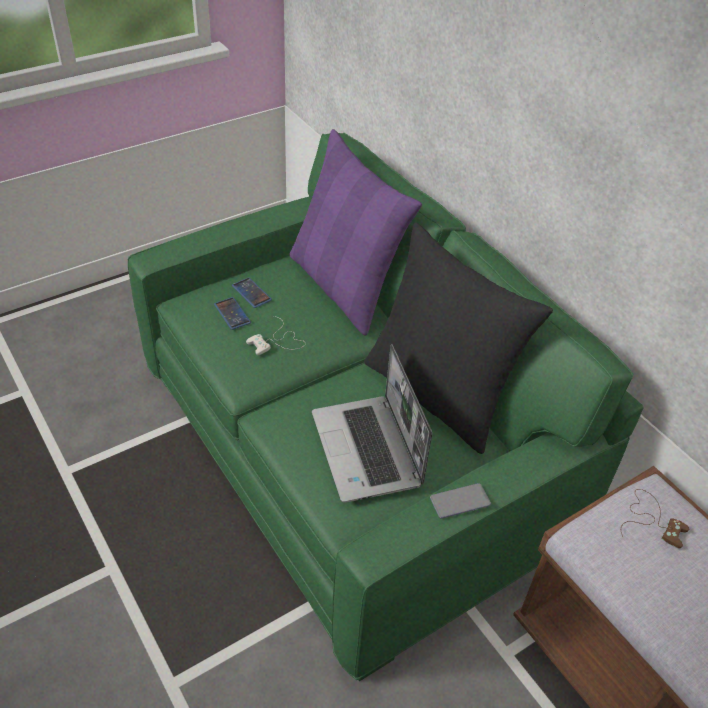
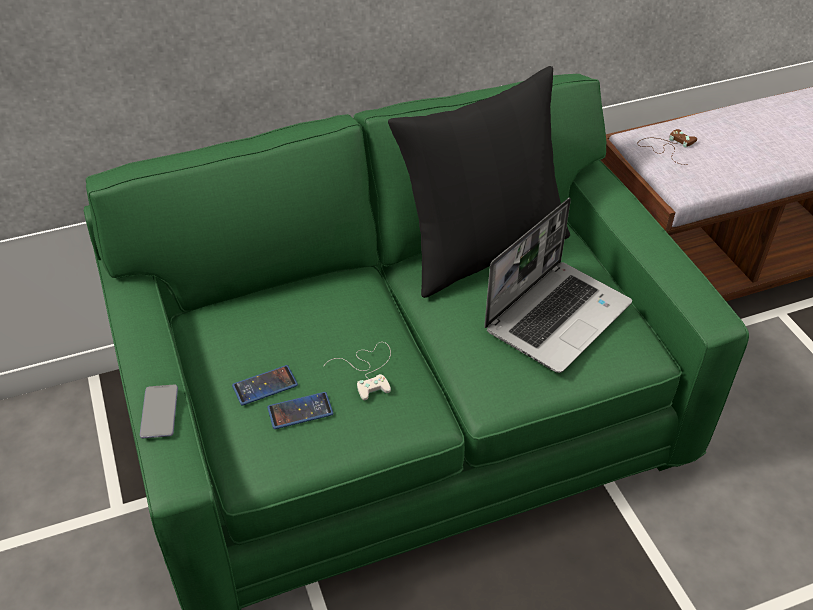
camera: 75 degrees left, 0 degrees up
(344, 287) = (282, 295): purple pillow -> none
(368, 450) = (557, 315): laptop -> laptop turned 45 degrees counterclockwise
(460, 501) = (657, 244): phone -> phone (159, 412)

